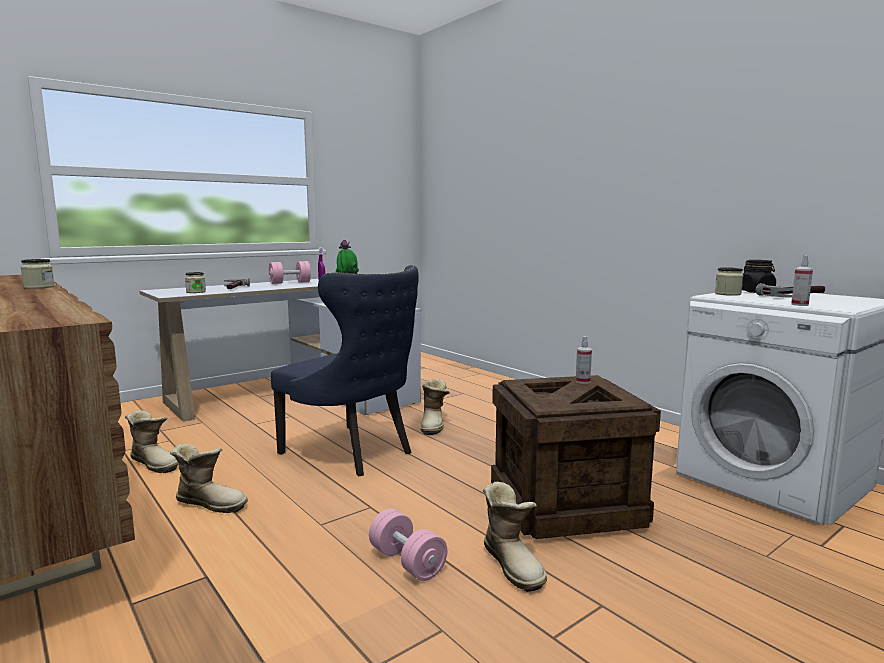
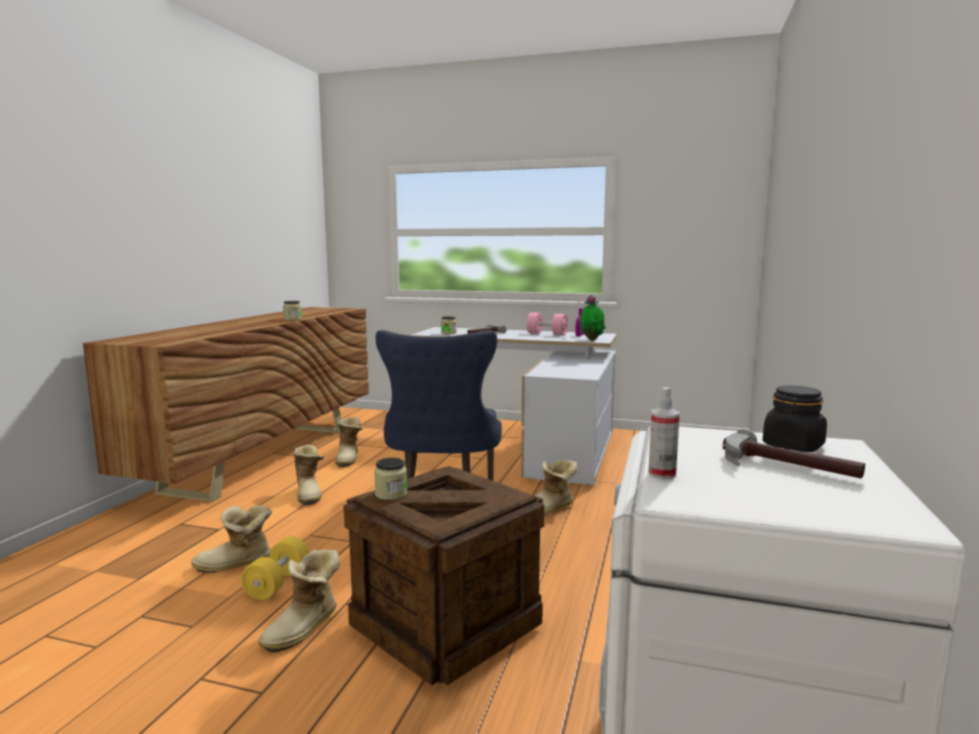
camera: 55 degrees right, 0 degrees up
(329, 580) = (235, 565): none -> boot
(407, 562) = (277, 583): pink dumbbell -> yellow dumbbell
(582, 381) = (491, 494): spray bottle -> none
(727, 294) = (713, 435): jar -> jar (391, 494)

